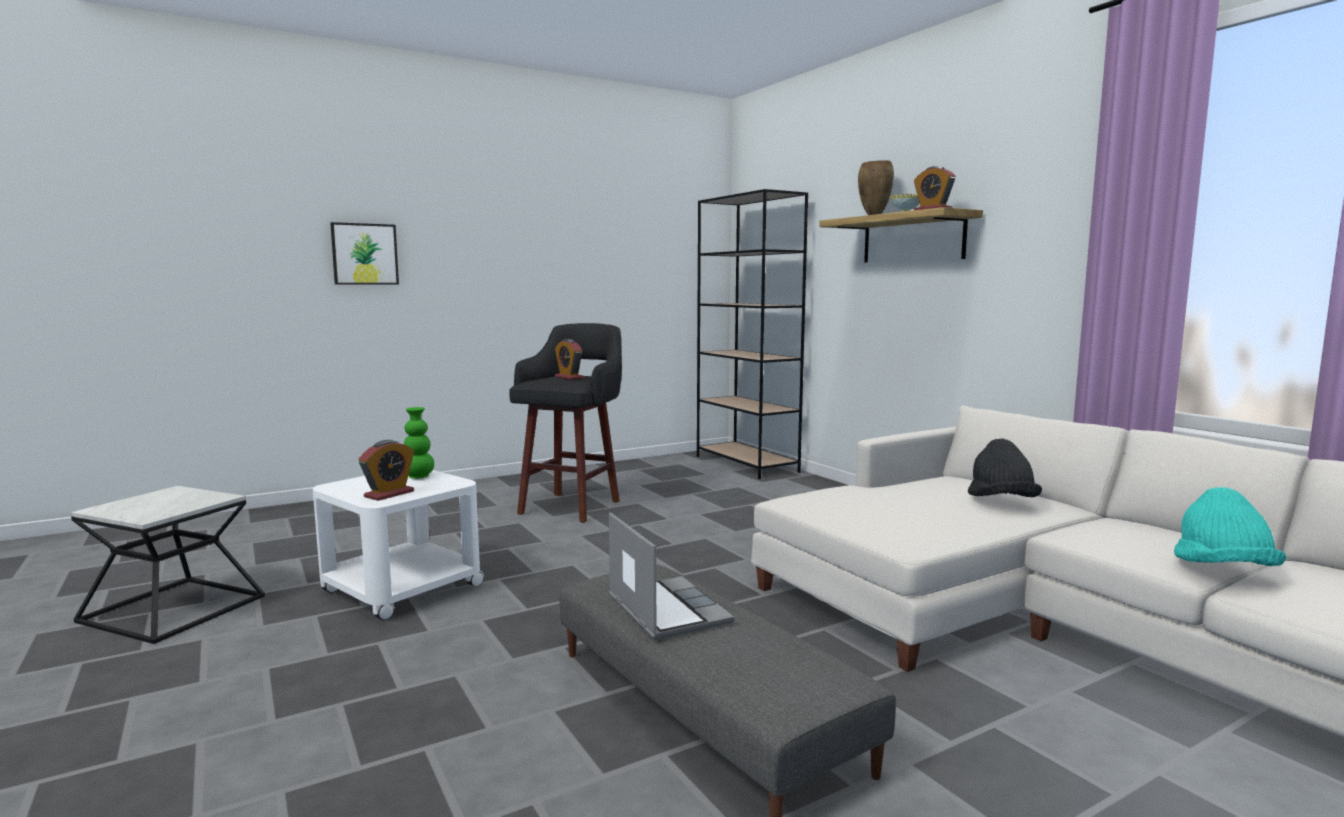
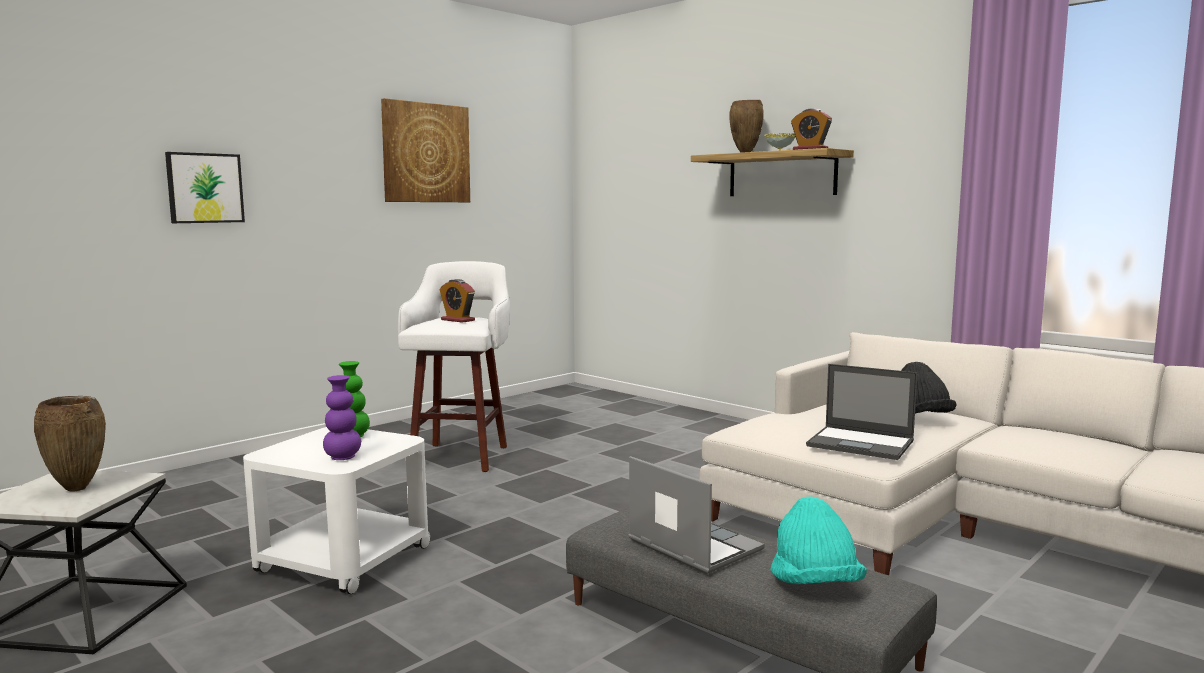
camera: 15 degrees left, 0 degrees up
(170, 502) = (78, 488): none -> brown vase
(389, 494) = (343, 457): alarm clock -> purple vase
(572, 506) = (461, 456): black stool -> white stool
(575, 223) = (426, 153): none -> picture
(747, 464) = (607, 399): beige bookcase -> none
(908, 523) = (861, 444): none -> laptop
(1222, 570) = (1125, 462): turquoise hat -> turquoise hat (814, 585)

